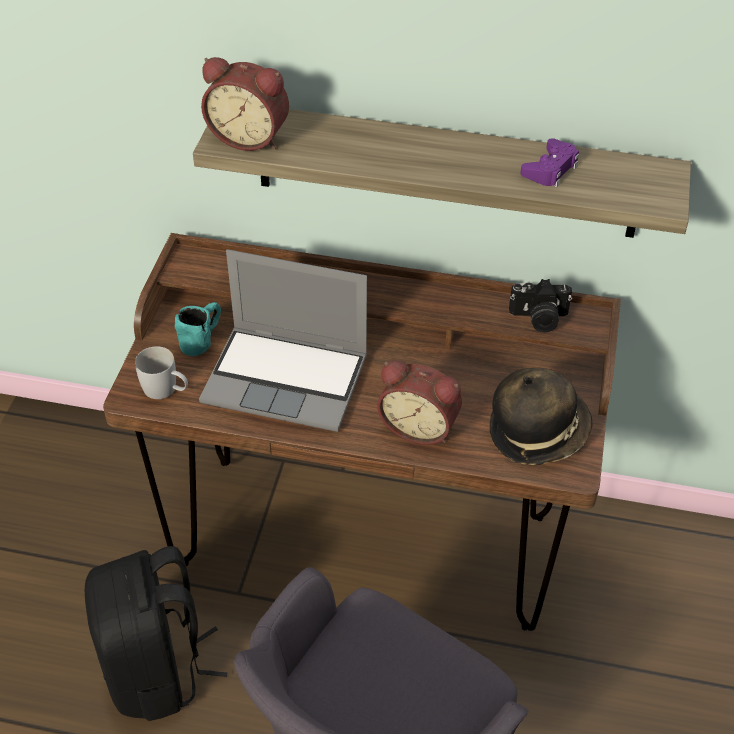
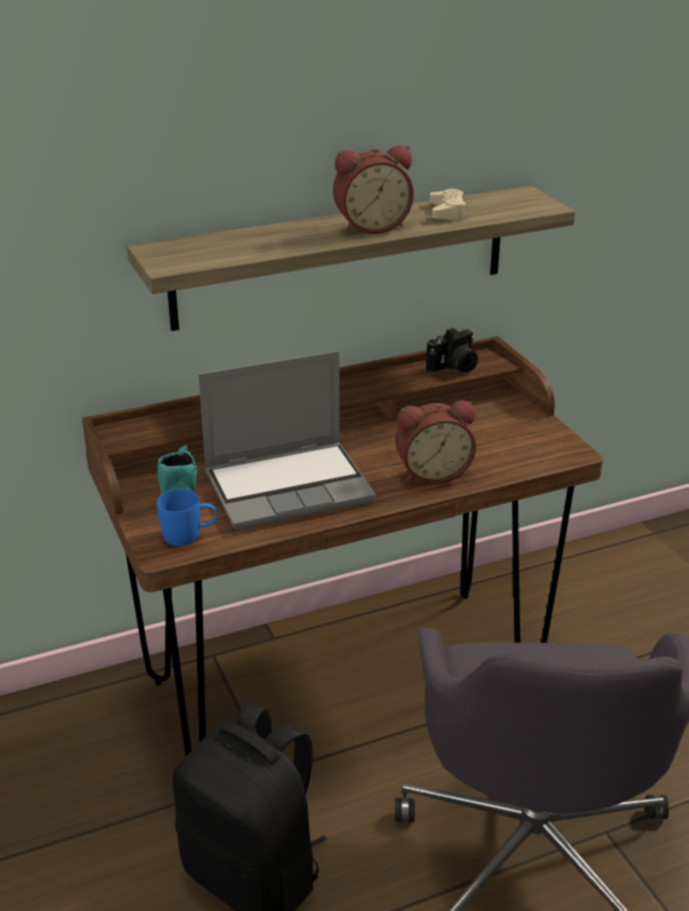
camera: 35 degrees left, 15 degrees down
(166, 390) = (189, 535): white mug -> blue mug
(250, 137) = (188, 256): alarm clock -> alarm clock (371, 226)
(537, 431) = (520, 441): hat -> none
(550, 169) = (447, 212): purple game controller -> beige game controller

